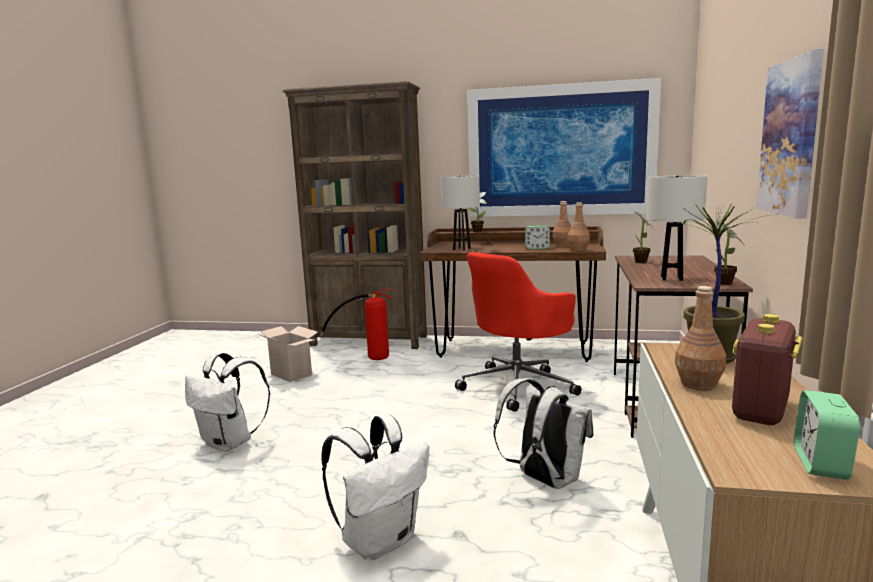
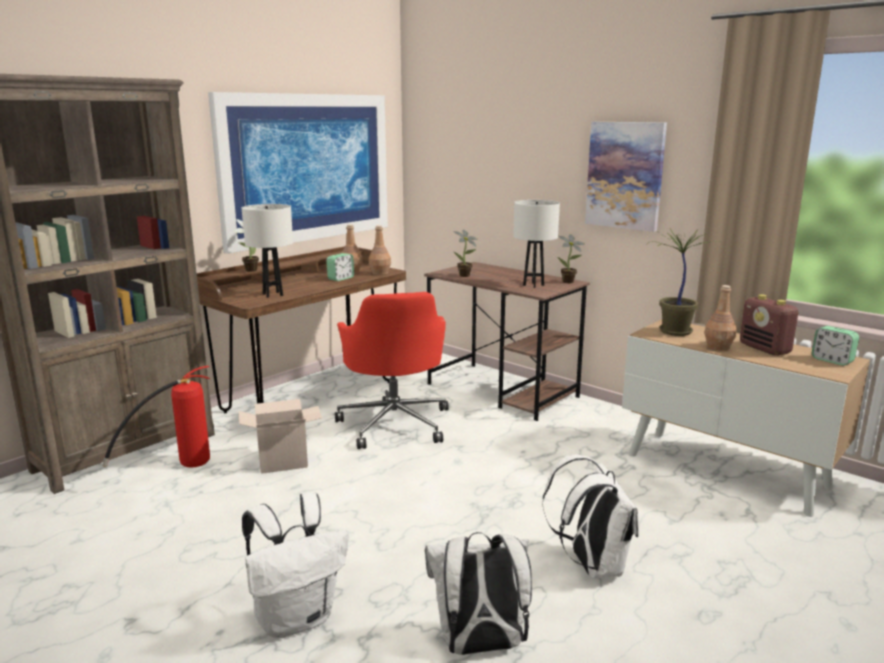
camera: 60 degrees left, 5 degrees up
(293, 374) = (142, 529): cardboard box -> cardboard box (284, 462)
(544, 480) = (564, 471): white backpack -> white backpack (479, 646)

